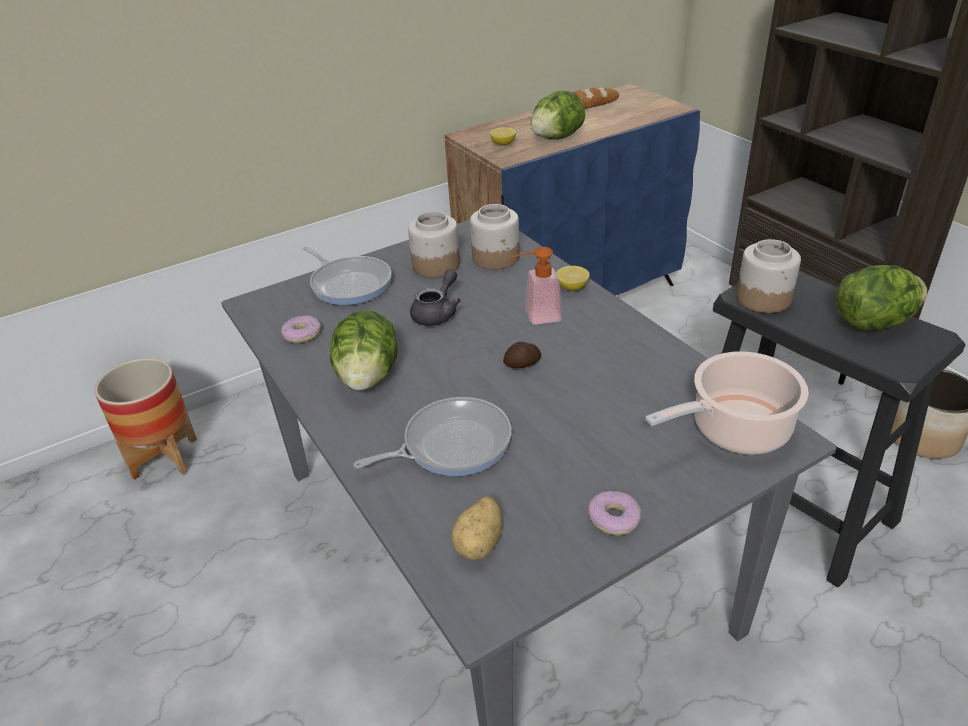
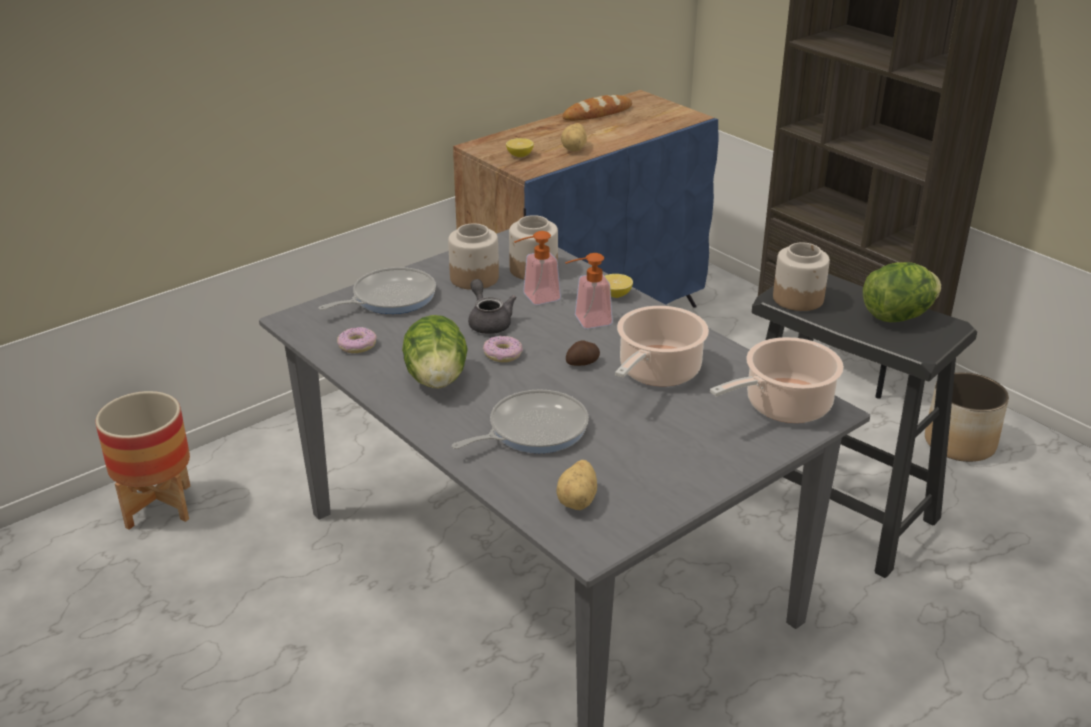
camera: 10 degrees left, 5 degrees down
(349, 283) = (389, 298): frying pan -> frying pan turned 75 degrees counterclockwise
(437, 313) = (488, 322): grey teapot -> grey teapot turned 45 degrees counterclockwise
(490, 289) = (535, 298): none -> soap dispenser
(556, 138) = (575, 149): lettuce -> potato
(599, 380) = (657, 372): none -> cooking pot
(614, 518) = (689, 476): donut -> donut (503, 354)

